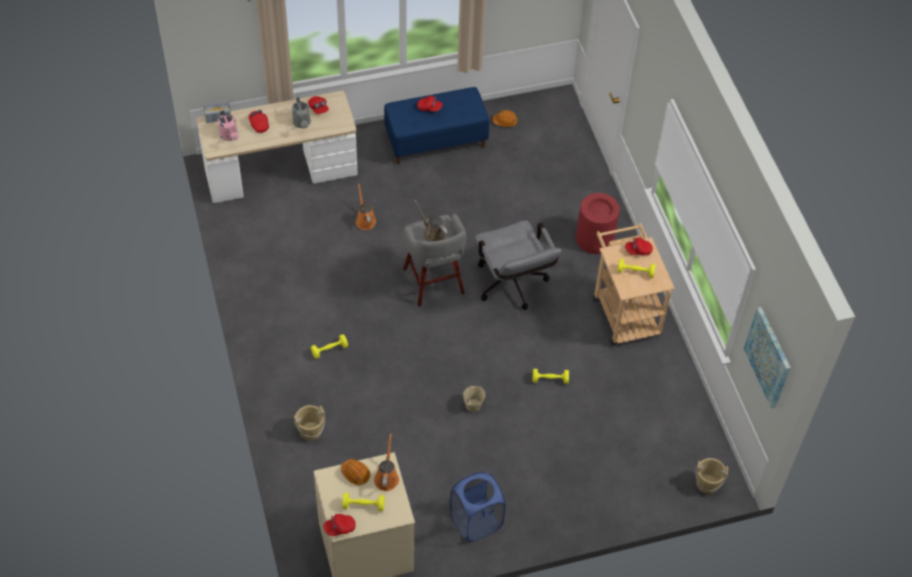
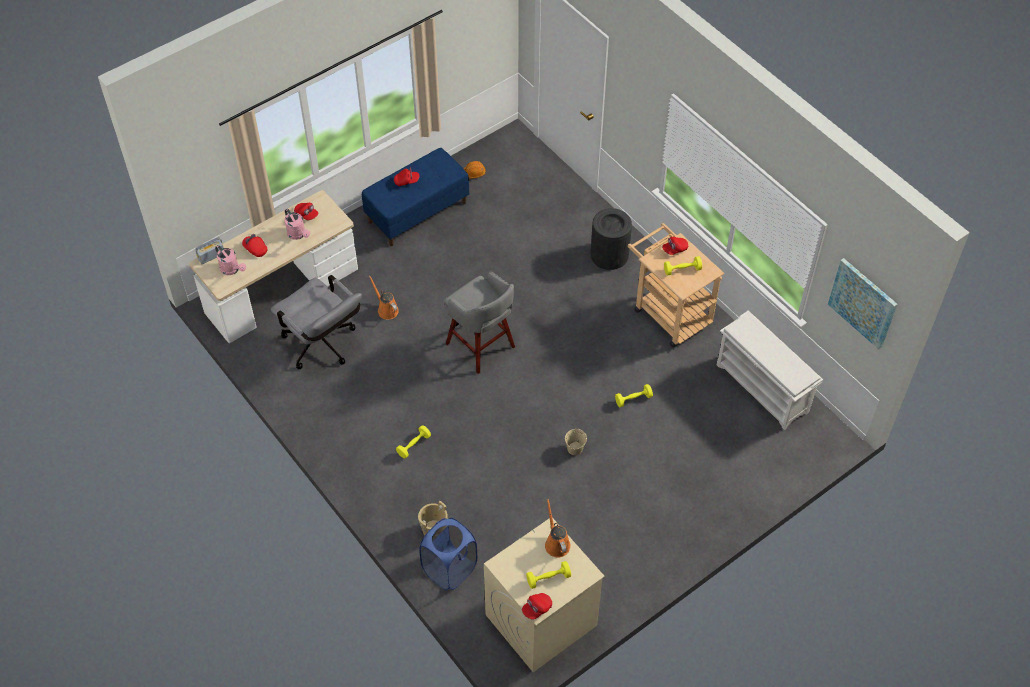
camera: 20 degrees left, 0 degrees up
(302, 124) = (298, 234): grey watering can -> pink watering can
(356, 474) = (526, 551): orange hard hat -> none
(433, 234) = (476, 298): brown watering can -> none
(476, 522) = (631, 557): blue laundry basket -> blue laundry basket (449, 569)
(513, 287) = (557, 325): grey office chair -> grey office chair (323, 346)
(595, 239) = (609, 255): red trash can -> black trash can
(679, 413) = (763, 388): none -> white shoe rack
(707, 483) = (819, 443): beige bucket -> none

